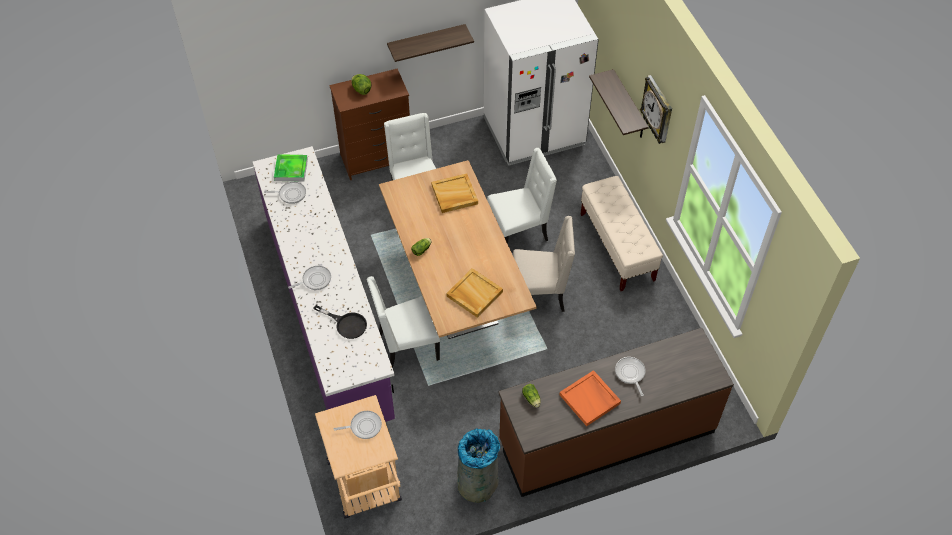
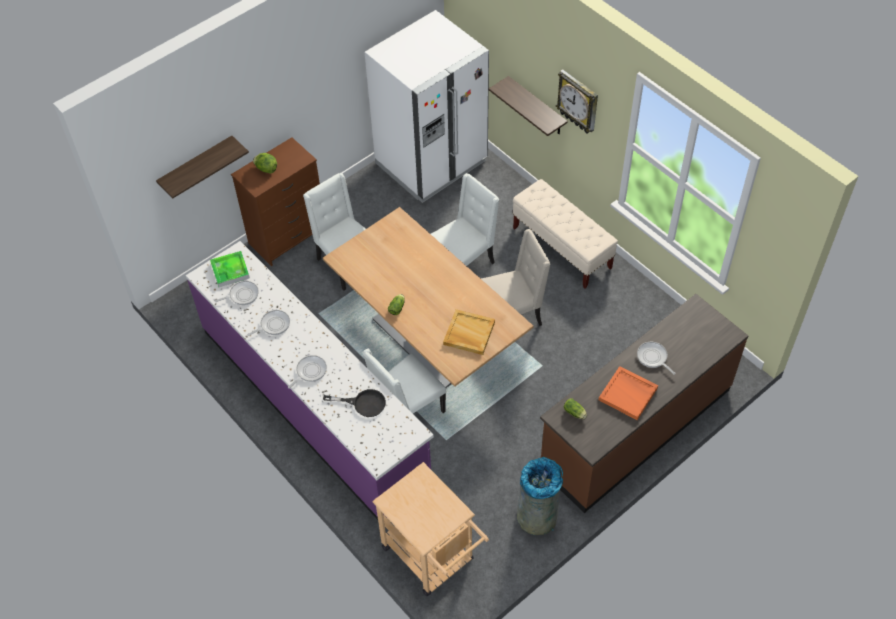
camera: 20 degrees left, 0 degrees up
(363, 426) = (427, 496): frying pan -> frying pan (273, 325)
(426, 42) = (315, 102): shelf -> shelf (196, 166)
(454, 195) = (402, 244): beige tray -> none

